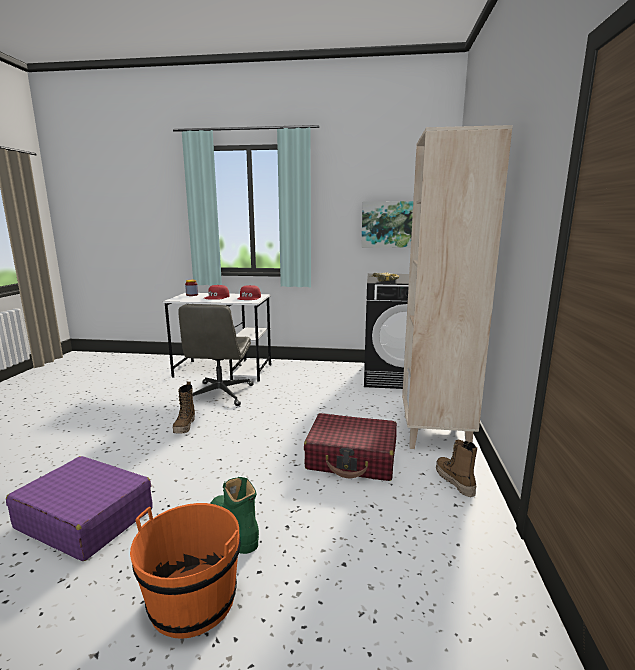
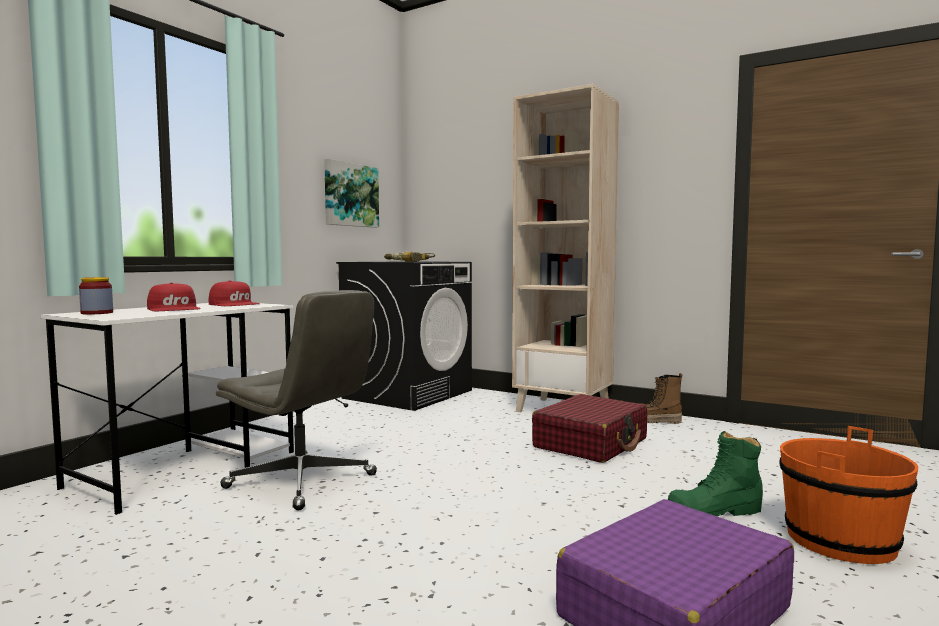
camera: 65 degrees left, 10 degrees down
(185, 426) = (402, 517): boot -> none

